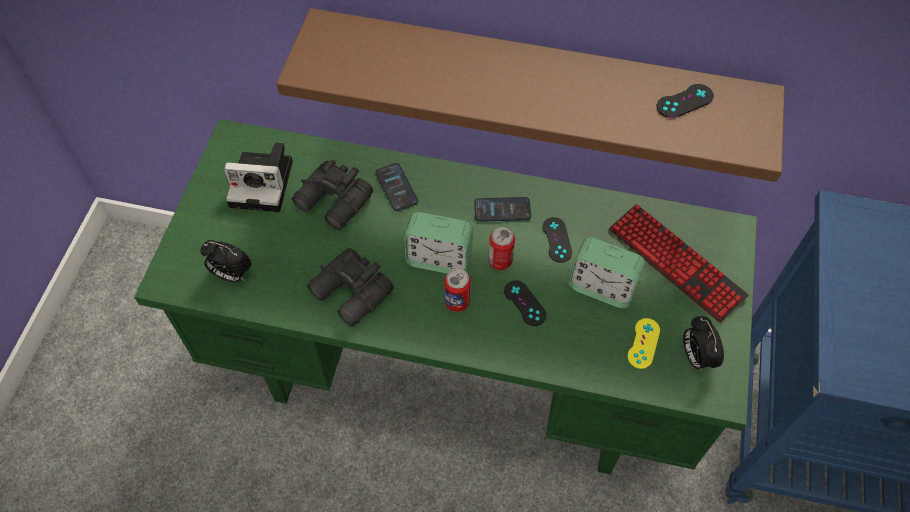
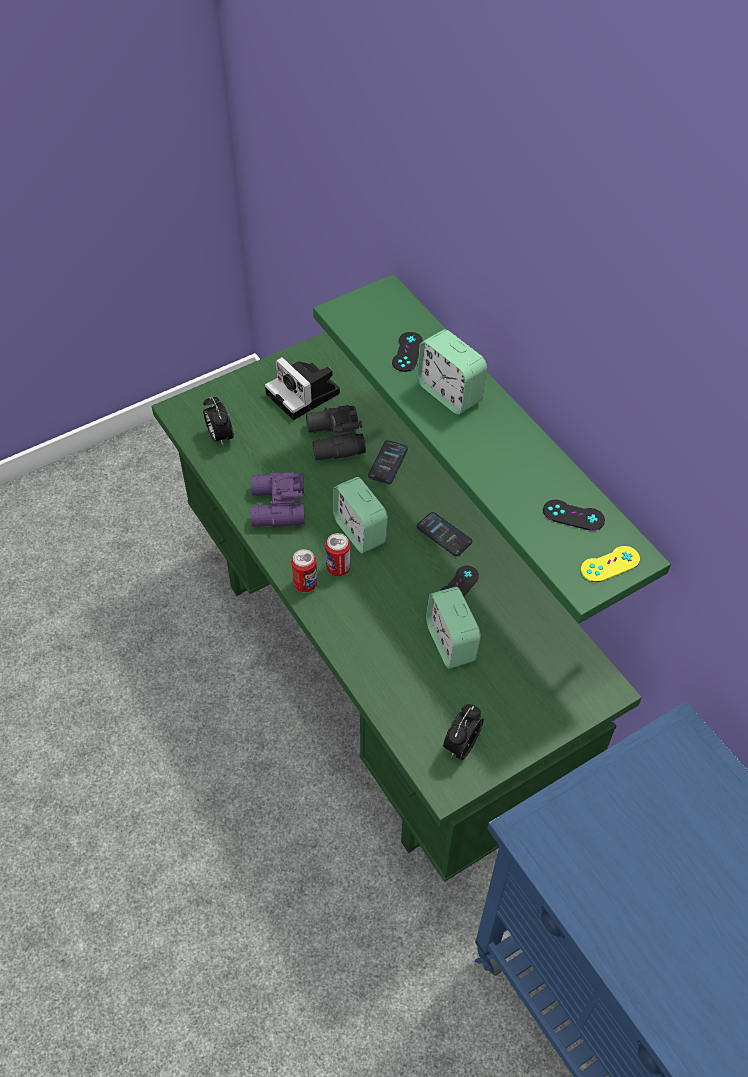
camera: 45 degrees right, 5 degrees down
(351, 295) = (276, 507): black binoculars -> purple binoculars
(480, 74) = (449, 393): none -> alarm clock
(500, 261) = (400, 566): can -> can (305, 584)
(524, 303) = (383, 607): black game controller -> black game controller (407, 352)
(535, 81) = (513, 436): brown shelf -> green shelf
(643, 343) = (433, 703): yellow game controller -> yellow game controller (610, 564)
(675, 263) = (528, 673): keyboard -> none

